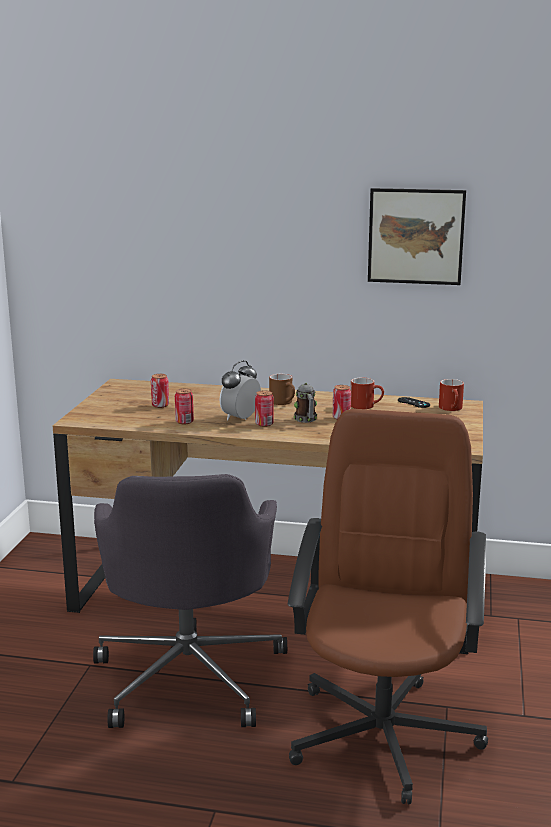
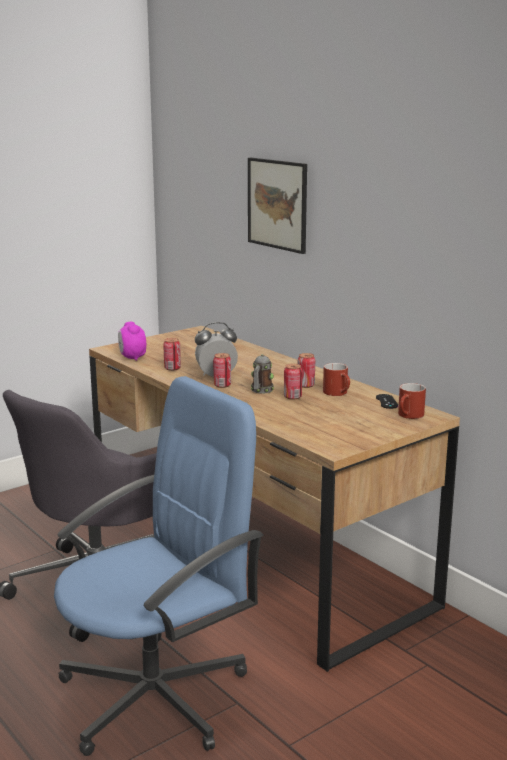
camera: 40 degrees right, 0 degrees up
(121, 422) = (132, 358): none -> alarm clock
(160, 405) = (185, 352): can -> can (306, 385)
(284, 402) = (279, 373): brown mug -> none
(384, 733) = (156, 695): brown office chair -> blue office chair
(416, 236) = (413, 225): picture -> picture (277, 204)

